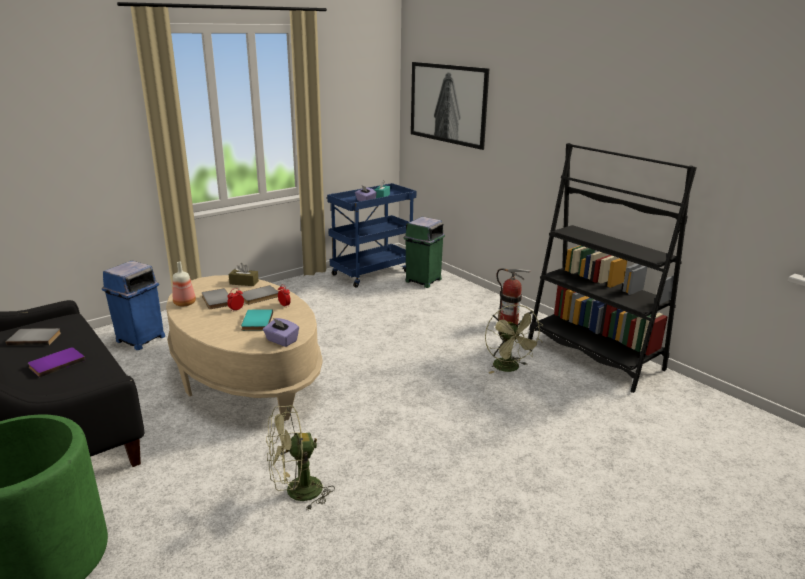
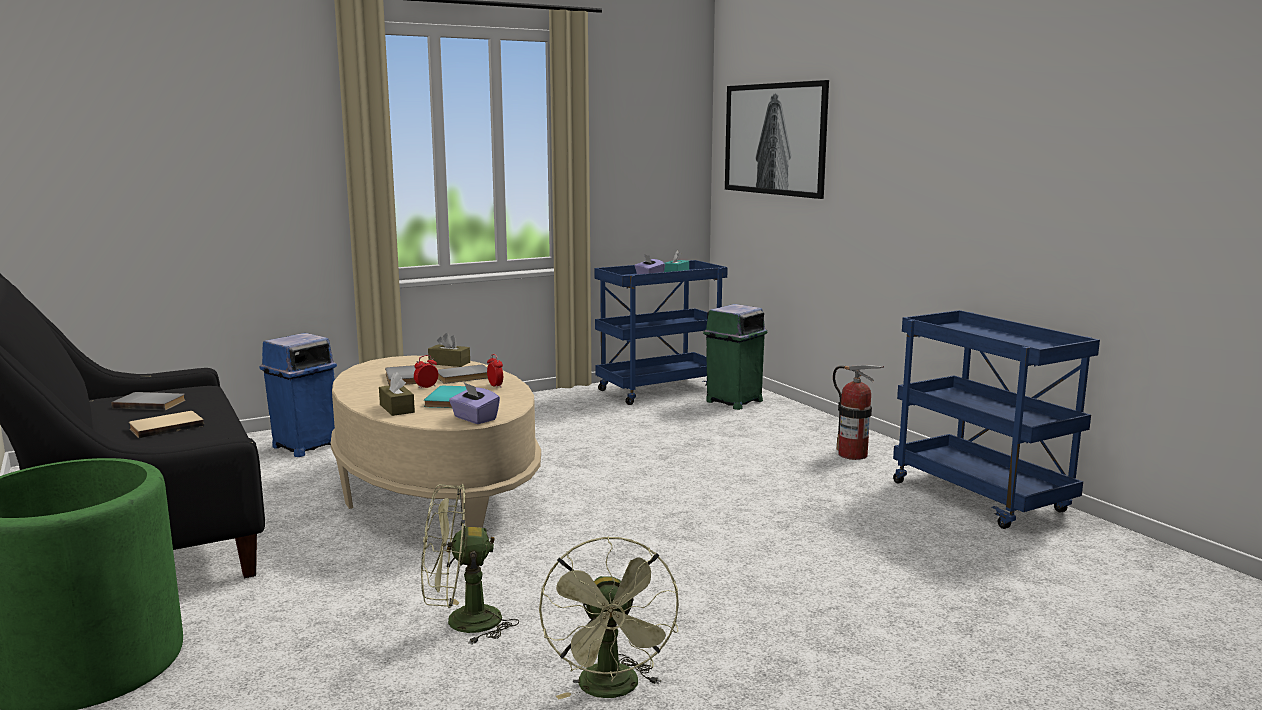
camera: 10 degrees right, 10 degrees down
(56, 363) = (166, 427): purple book -> beige book
(185, 303) = (359, 379): bottle -> none
(223, 333) = (397, 408): none -> brown tissue box
(509, 368) = (837, 506): green fan -> green fan (612, 690)
(594, 355) = (982, 498): black bookcase -> blue cart

